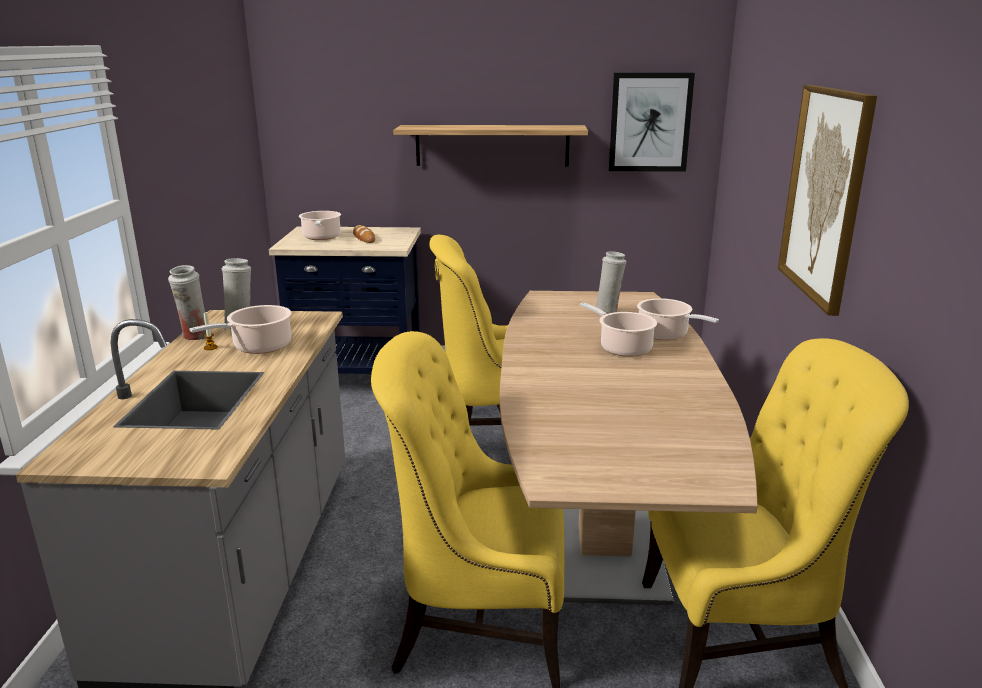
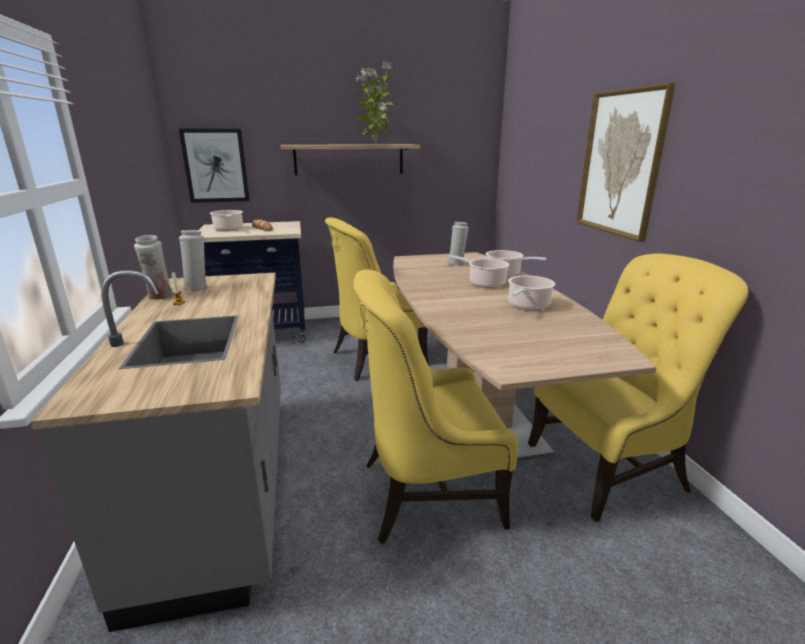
camera: 15 degrees left, 0 degrees up
(258, 347) = (222, 299): cooking pot -> cooking pot (527, 306)
(525, 127) = (375, 144): none -> potted plant
(650, 122) = (454, 142): picture -> picture (215, 166)

